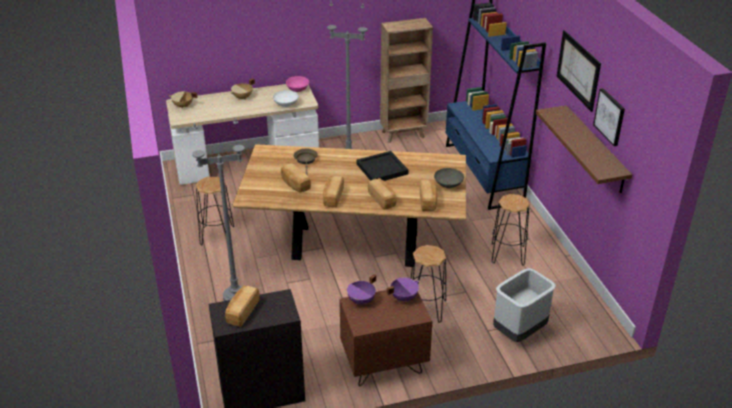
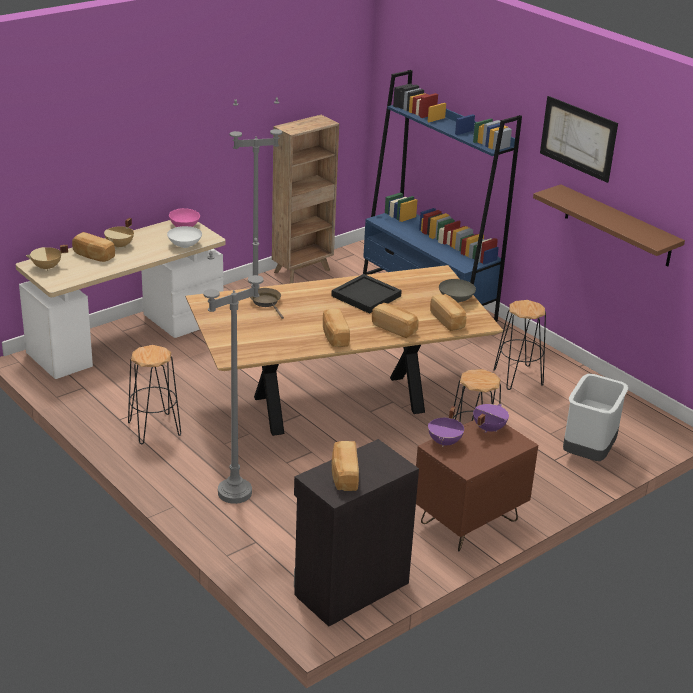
camera: 25 degrees left, 5 degrees down
(295, 184) = (276, 331): bread -> bread (93, 256)
(610, 116) = (640, 182): picture -> none

